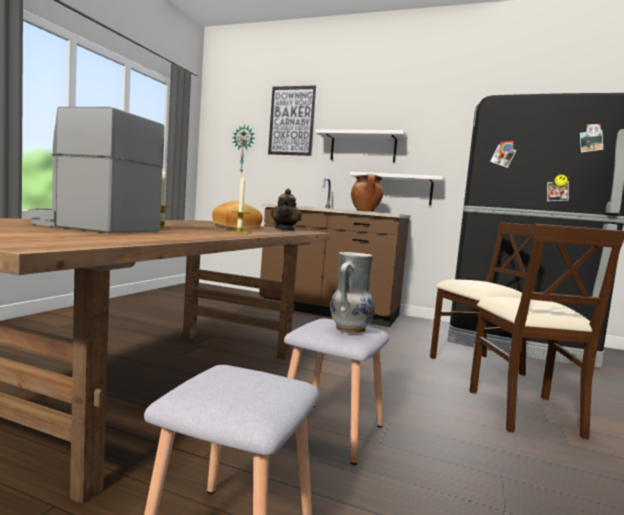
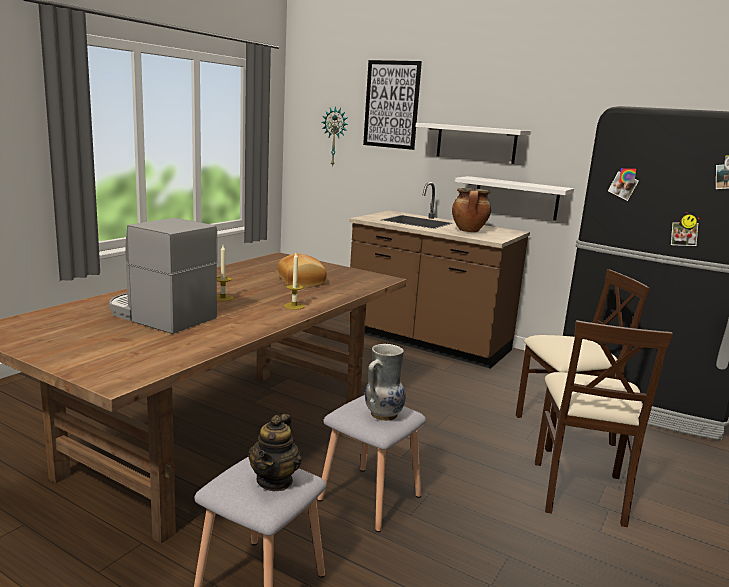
camera: 10 degrees right, 10 degrees up
(285, 229) = (355, 279): teapot -> teapot (275, 481)

